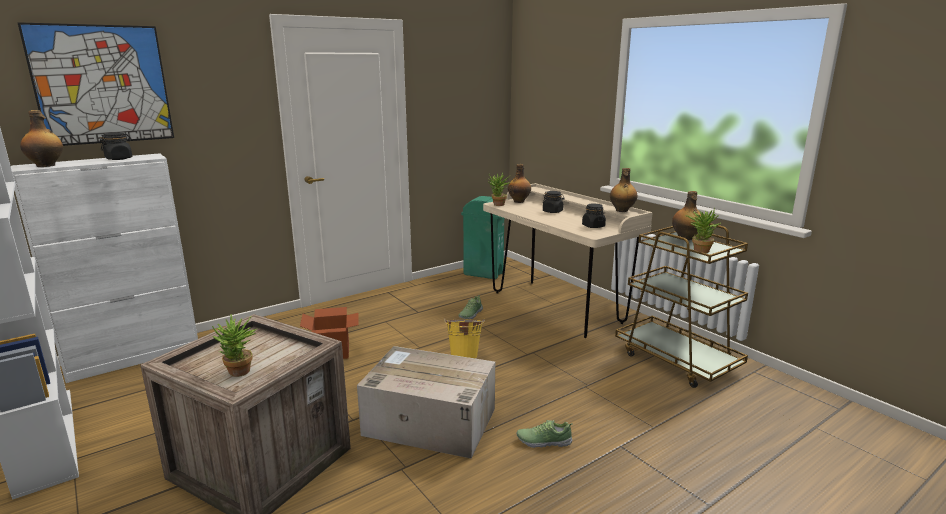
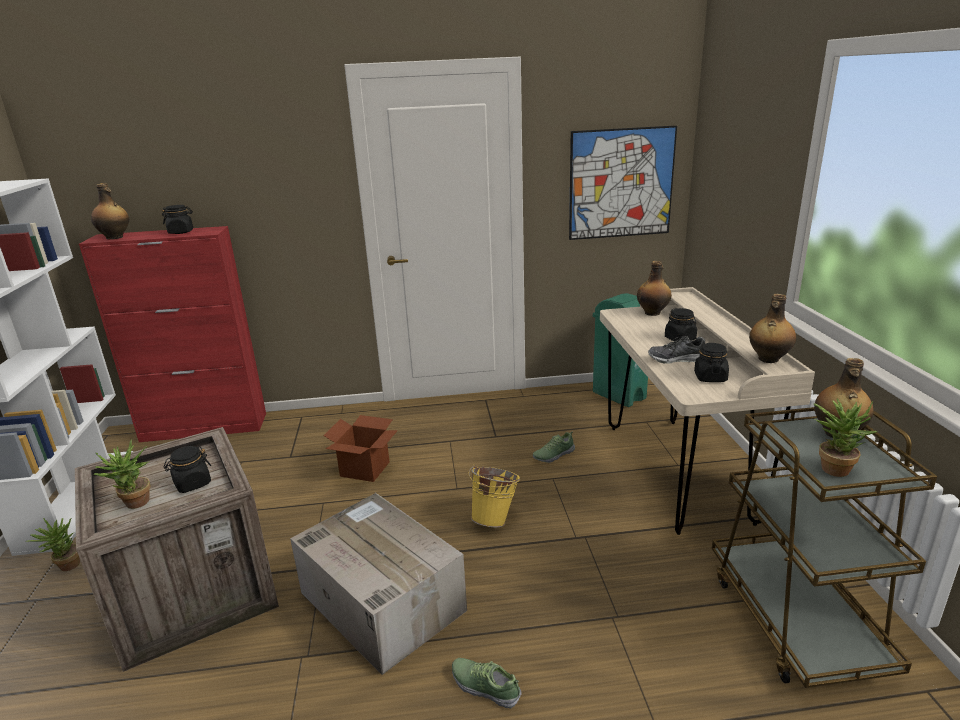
camera: 30 degrees right, 5 degrees up
(102, 85) = (171, 154): picture -> picture (621, 183)
(135, 357) = (205, 427): white cabinet -> red cabinet
(275, 351) = (192, 484): none -> black jar
(498, 205) = (616, 316): potted plant -> potted plant (65, 567)
(564, 221) = (677, 359): none -> shoe

